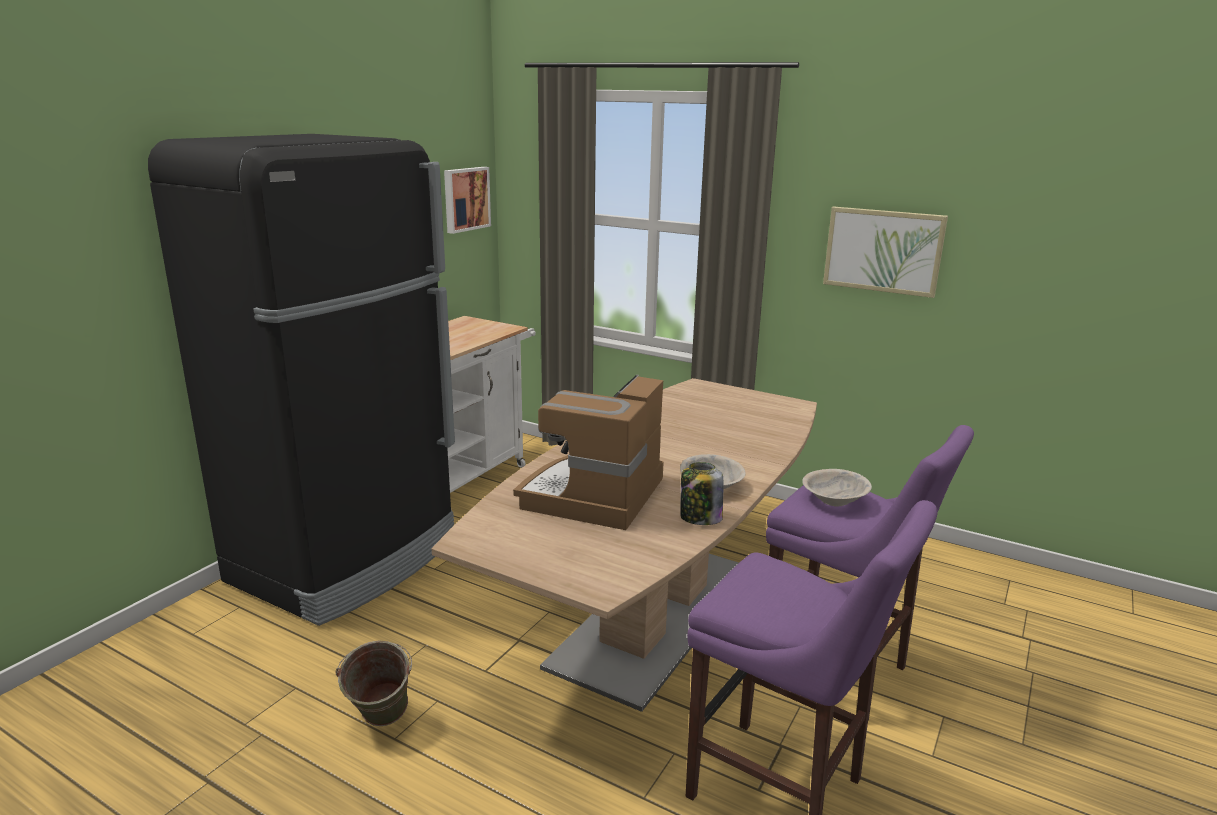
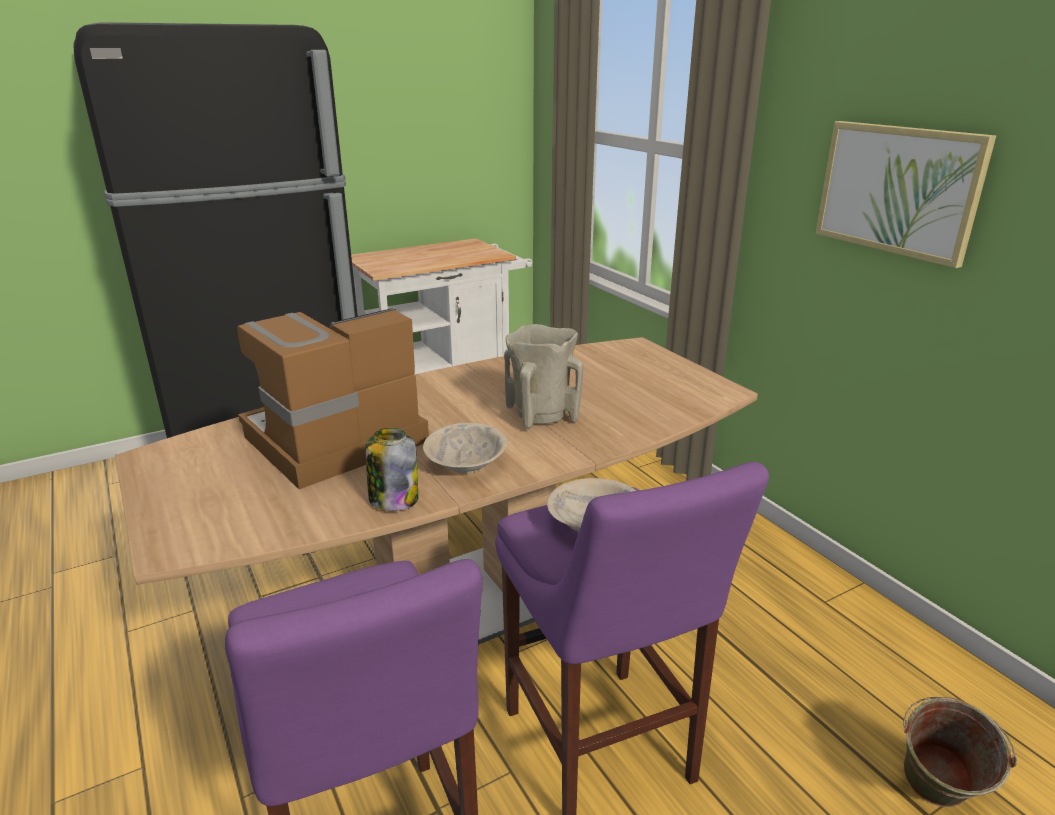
camera: 30 degrees right, 5 degrees up
(380, 724) = (132, 613): green bucket -> green bucket (933, 800)
(465, 199) = (485, 111): picture -> none
(709, 444) = (542, 415): none -> beige vase

